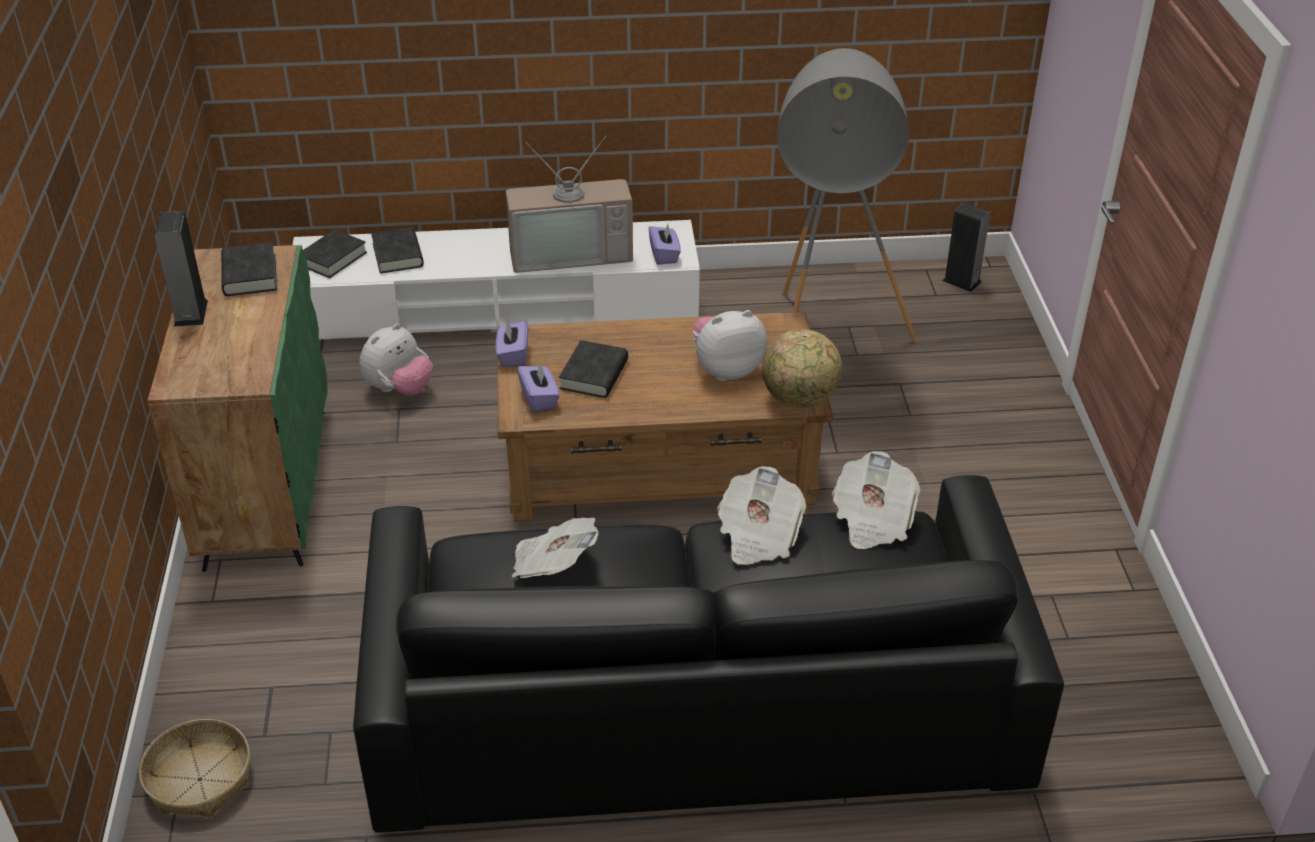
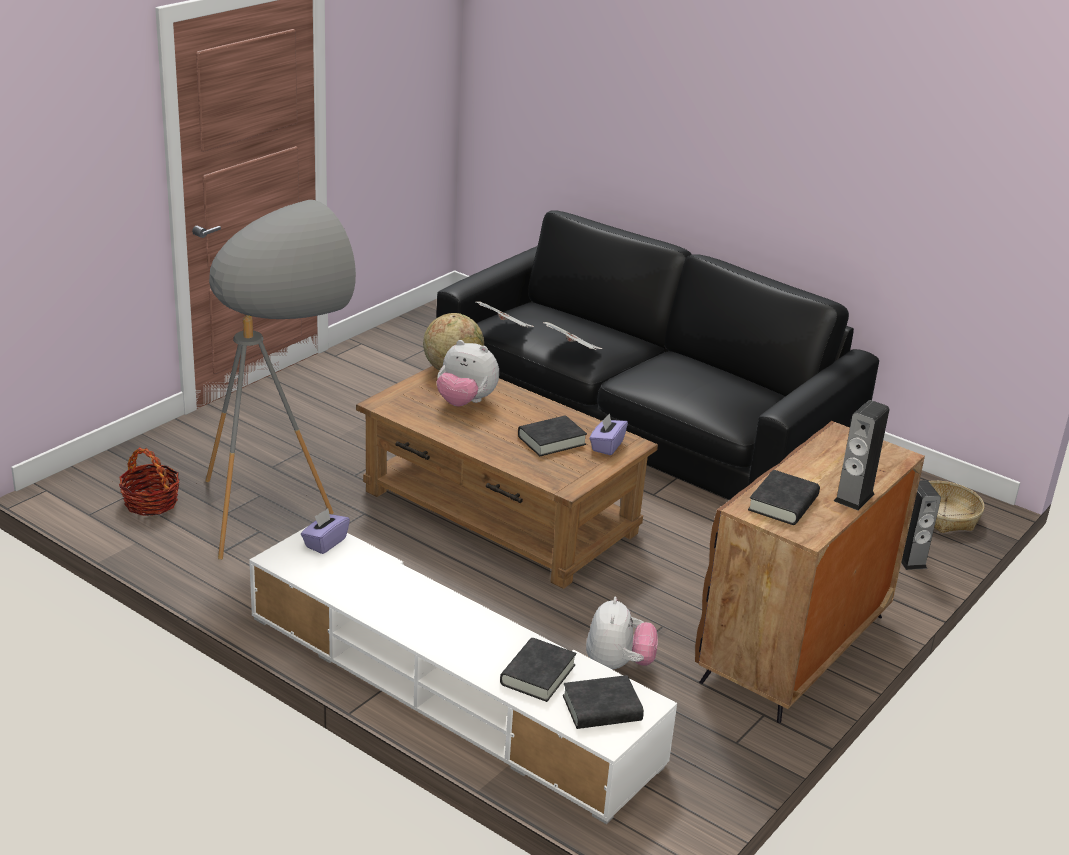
camera: 140 degrees left, 10 degrees down
(266, 486) = (793, 649): green cabinet -> brown cabinet
(399, 389) = (618, 665): plush toy -> plush toy turned 105 degrees clockwise
(513, 355) = (588, 477): purple tissue box -> none
(553, 565) = (698, 390): newspaper -> none
(571, 252) = (389, 588): television -> none
(910, 301) = (150, 502): none -> basket
(961, 281) = (88, 493): speaker -> speaker (909, 559)

